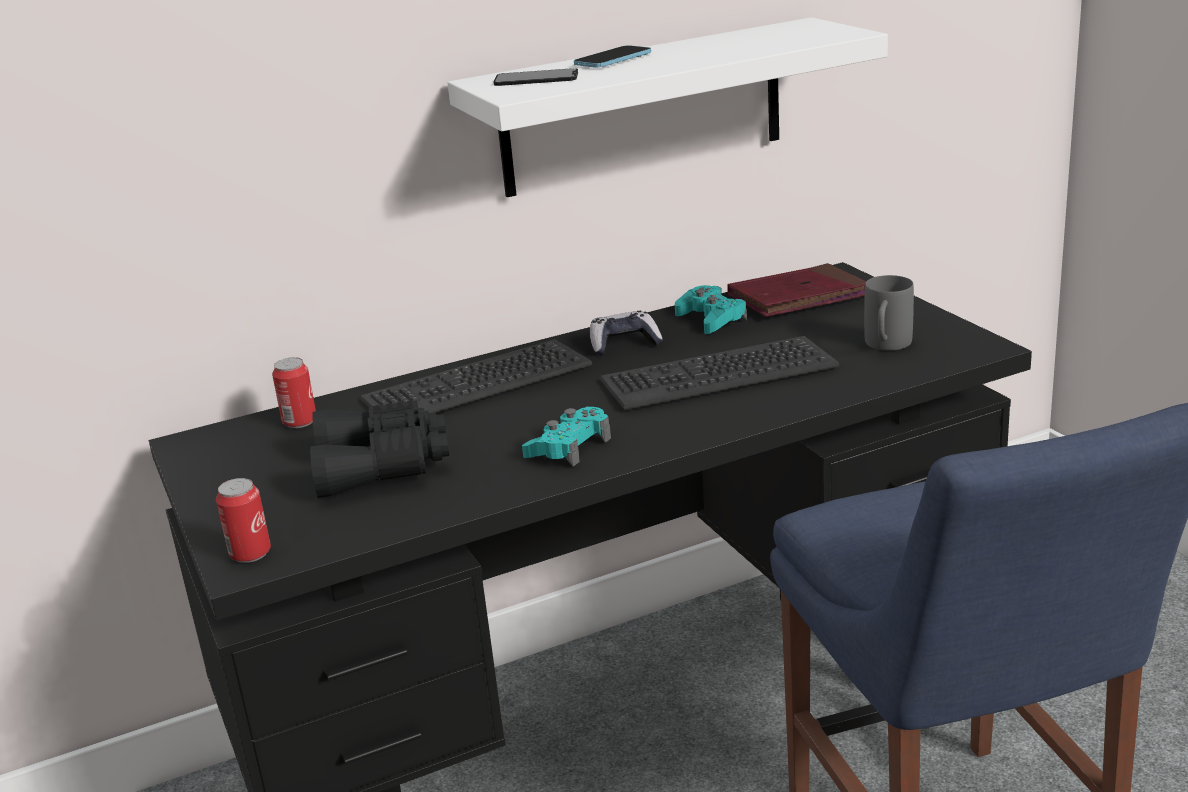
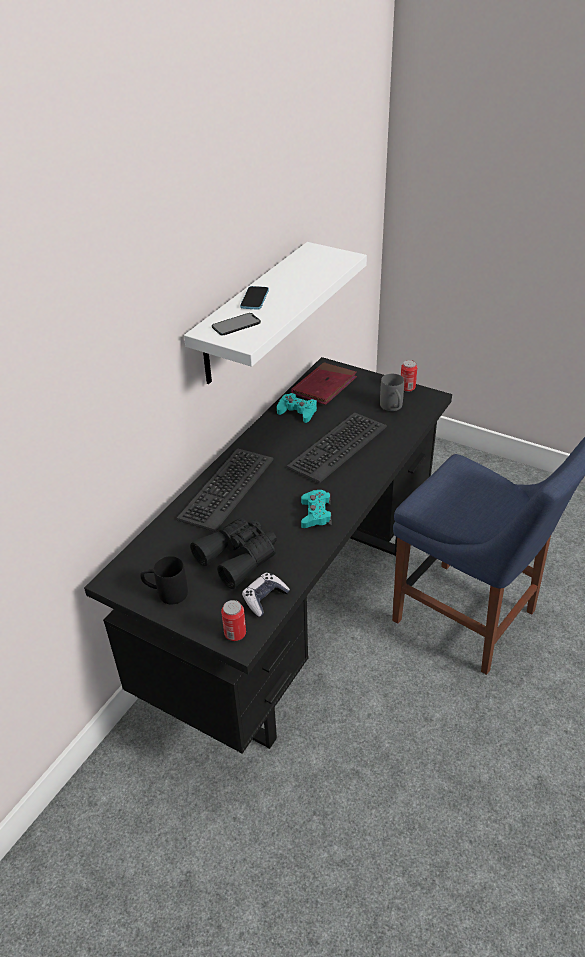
camera: 35 degrees left, 15 degrees up
(231, 477) = (166, 593): none -> black mug
(300, 421) = (159, 545): can -> can (407, 388)
(624, 343) = (272, 440): game controller -> game controller (264, 598)

